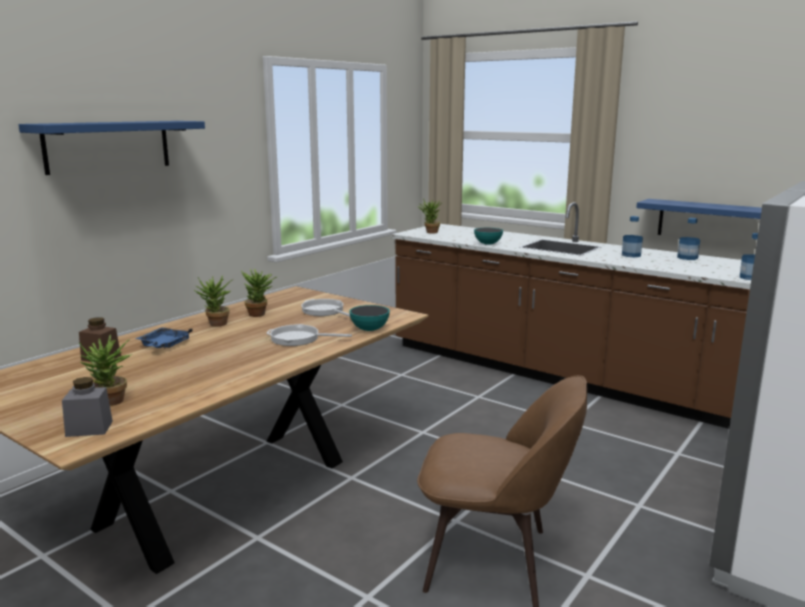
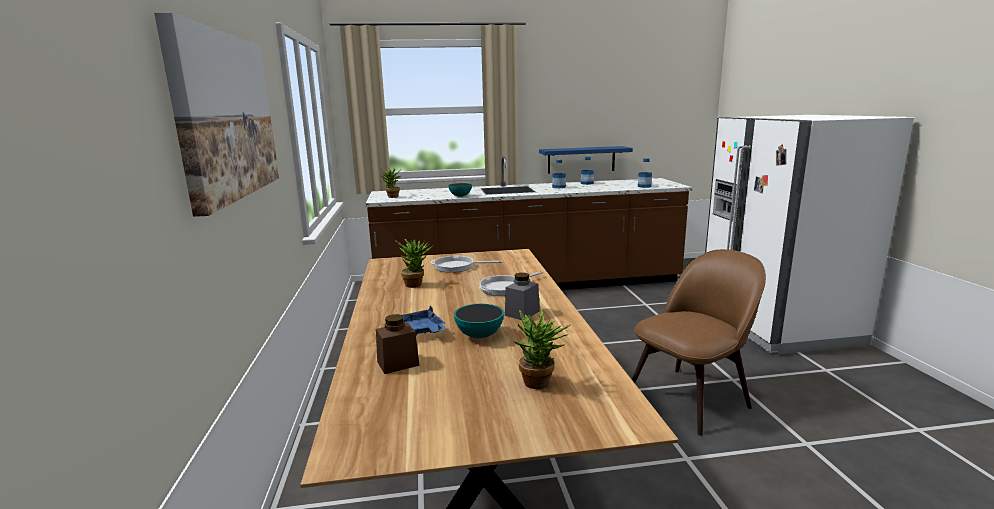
camera: 45 degrees left, 0 degrees up
(89, 428) = (596, 407): grey jar -> grey jar (522, 313)
(108, 146) = (225, 116): blue shelf -> picture
(216, 325) = (407, 302): potted plant -> none
(369, 330) = (528, 267): bowl -> bowl (479, 335)

